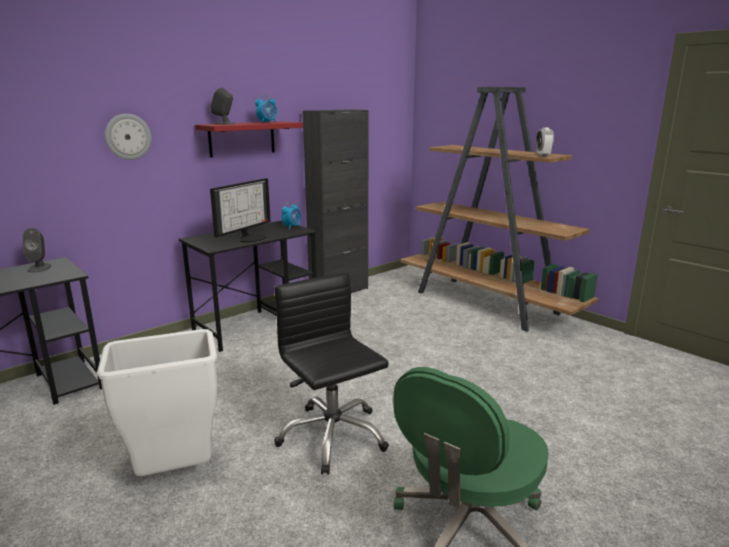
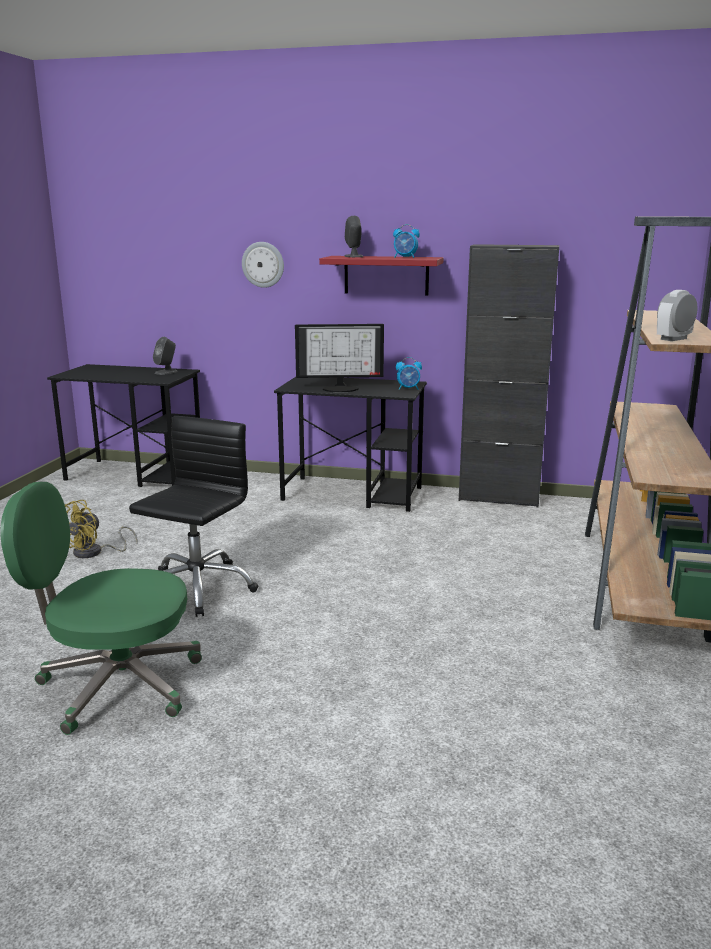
camera: 55 degrees right, 0 degrees up
(177, 473) = (94, 552): white trash can -> yellow fan

